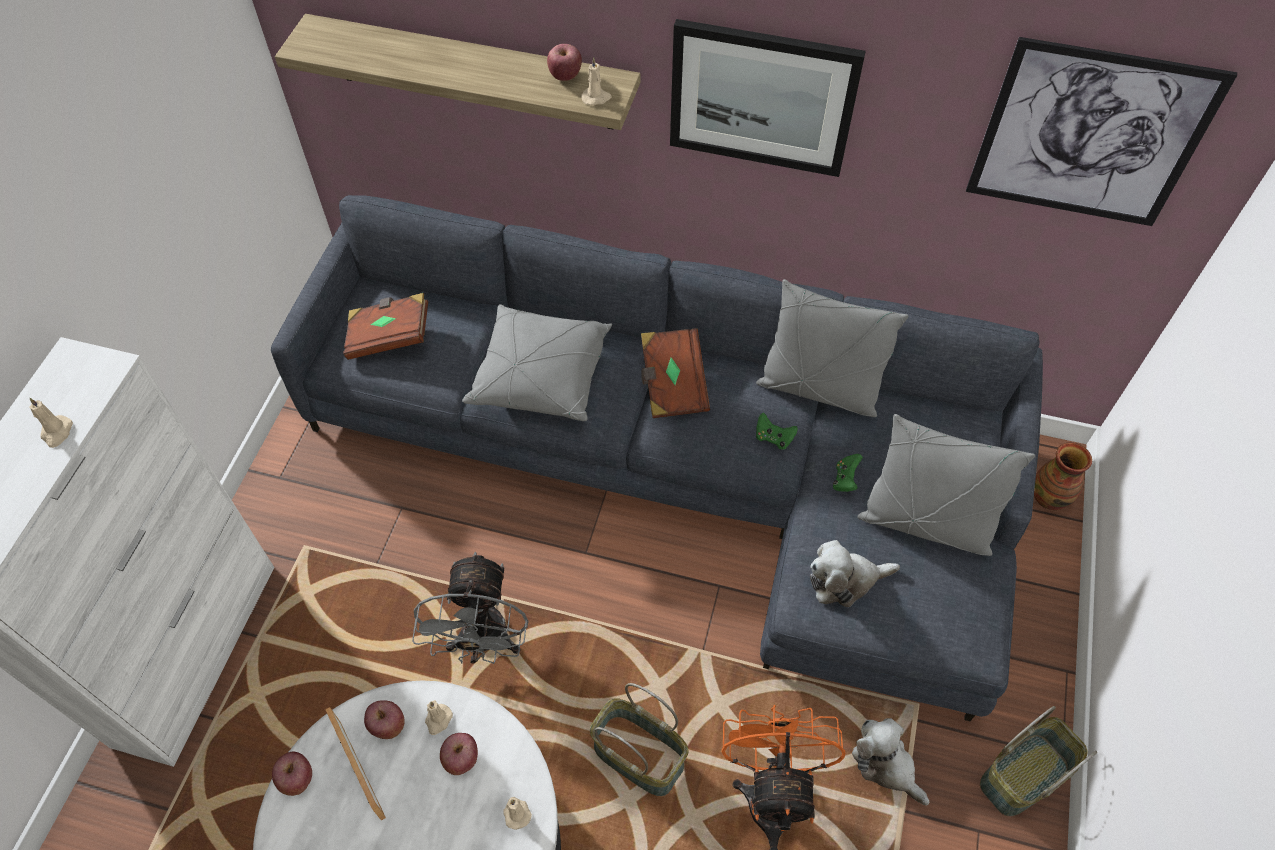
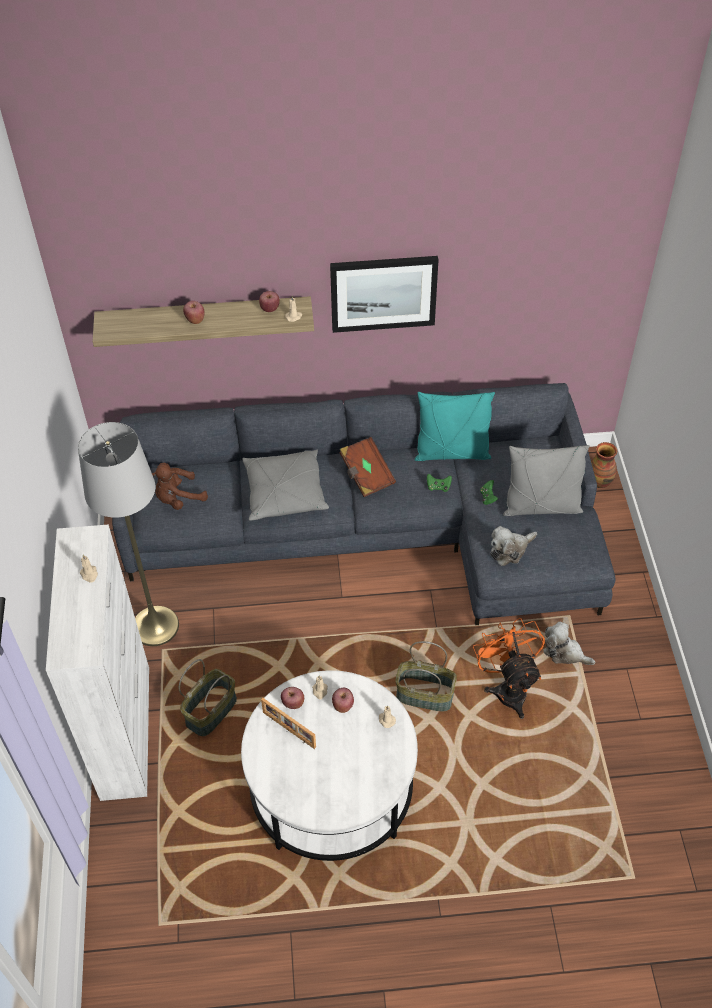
camera: 20 degrees left, 5 degrees down
(297, 779) = (256, 746): apple -> apple (195, 319)
(313, 507) = (155, 626): none -> grey floor lamp
(389, 337) = (178, 498): brown book -> brown plush toy
(484, 644) = (304, 667): grey fan -> none
(819, 389) = (452, 453): grey pillow -> turquoise pillow
(1022, 774) = (639, 632): basket -> basket (211, 710)
(1089, 135) = (563, 270): picture -> none

